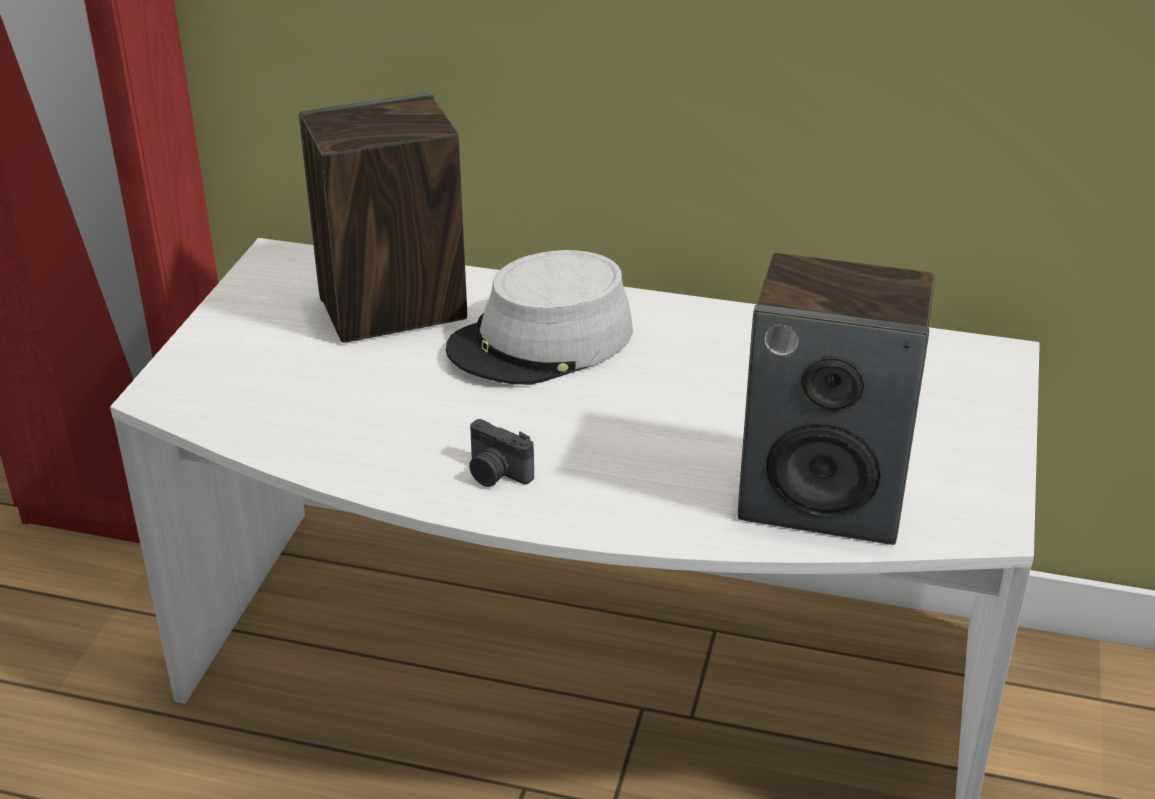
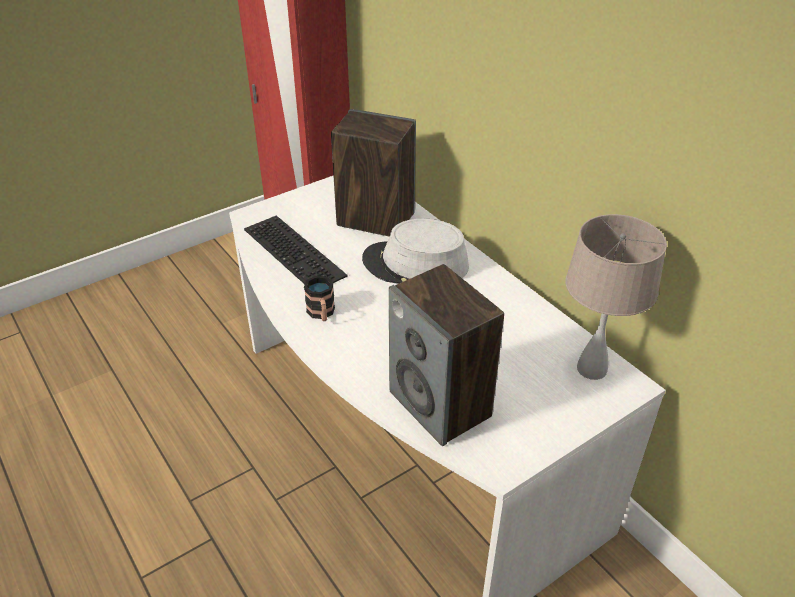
camera: 40 degrees right, 5 degrees up
(327, 410) = (296, 252): none -> keyboard
(496, 474) = (321, 314): camera -> mug
(935, 360) = (591, 369): none -> beige table lamp

